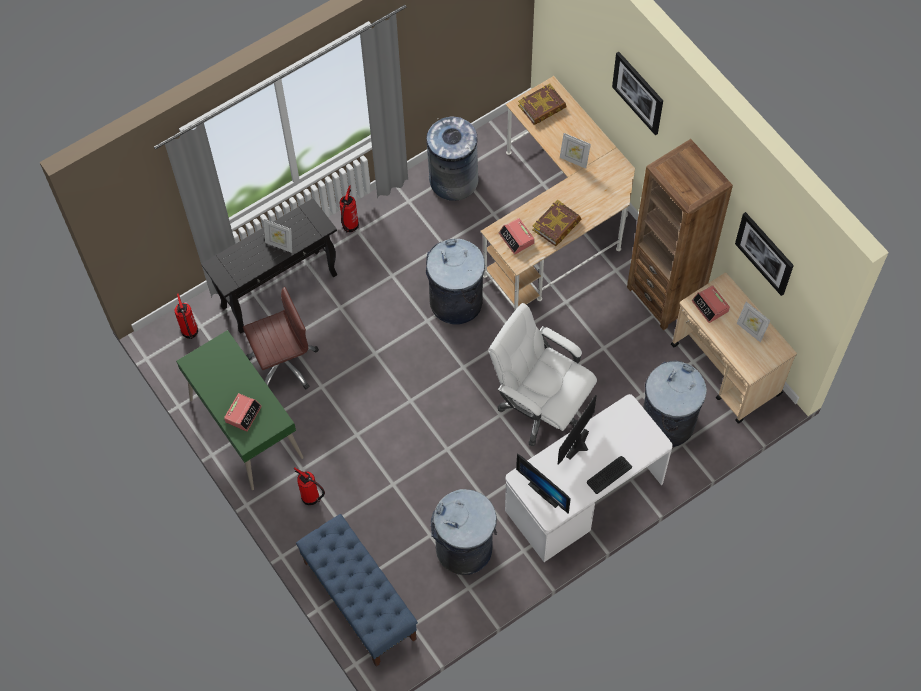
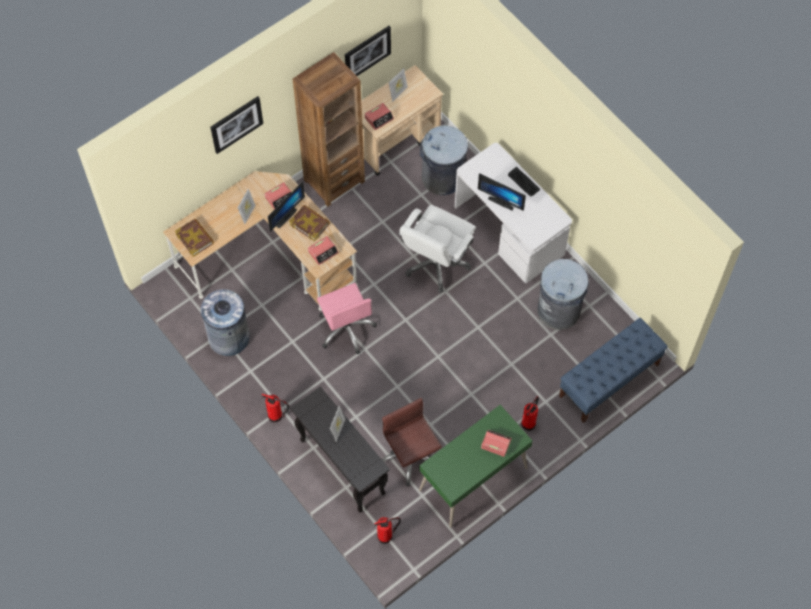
camera: 95 degrees left, 0 degrees up
(455, 302) = (346, 328): grey trash can -> pink office chair
(546, 491) = (541, 222): monitor -> monitor (284, 216)
(595, 194) = (280, 198): none -> alarm clock

